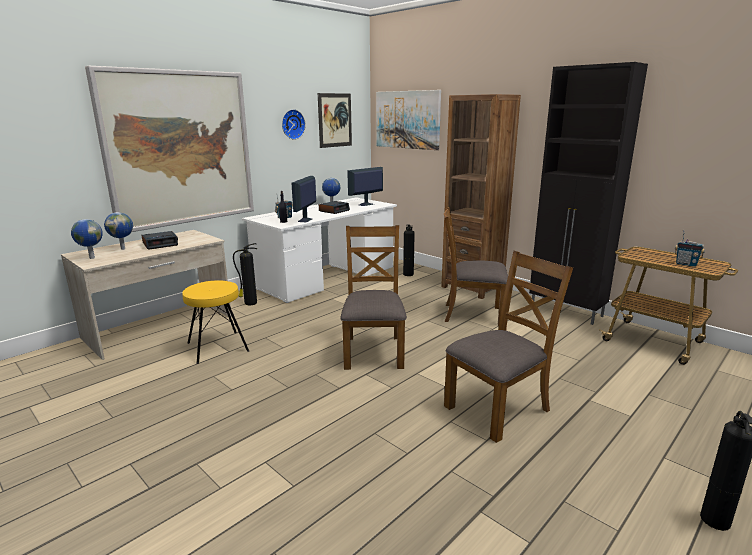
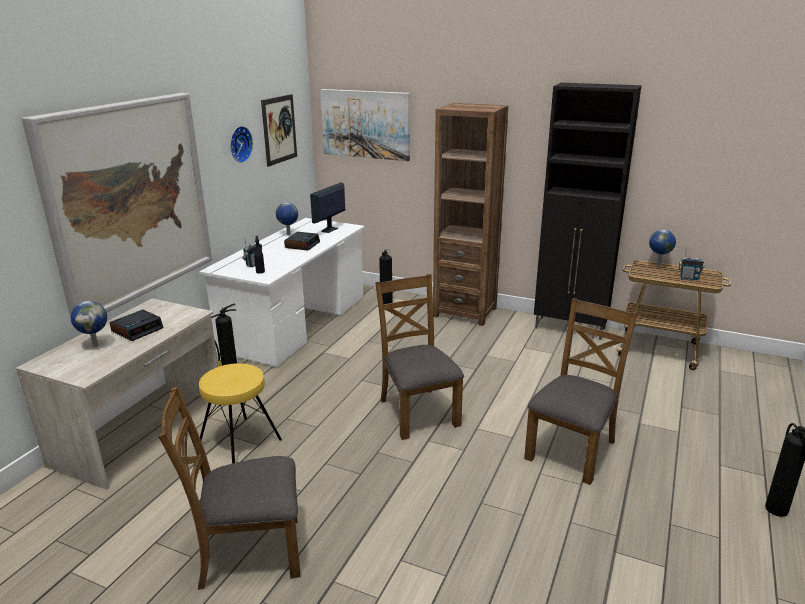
camera: 20 degrees left, 5 degrees up
(91, 258) = (70, 367): globe -> globe (658, 264)
(305, 220) = (283, 266): monitor -> none
(472, 314) = (485, 347): brown chair -> brown chair (249, 552)

